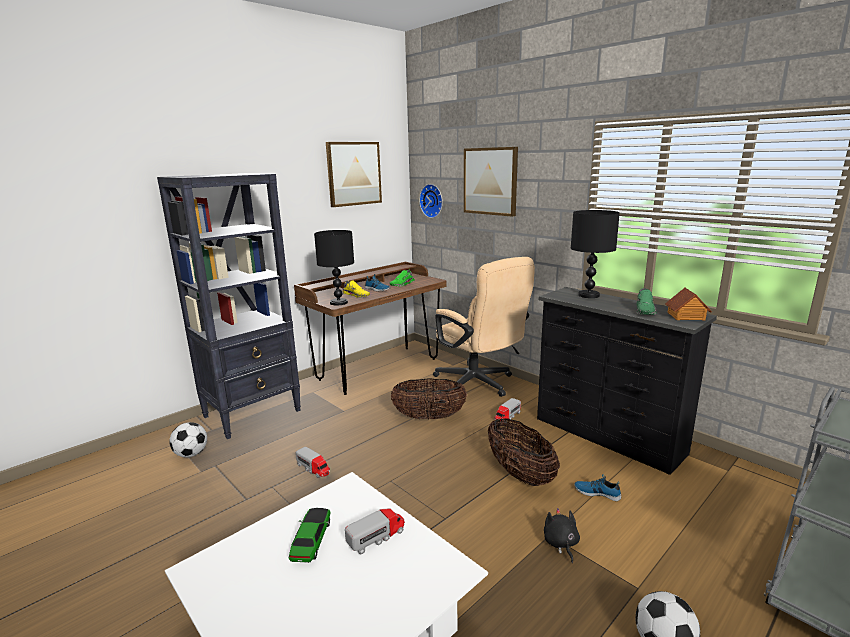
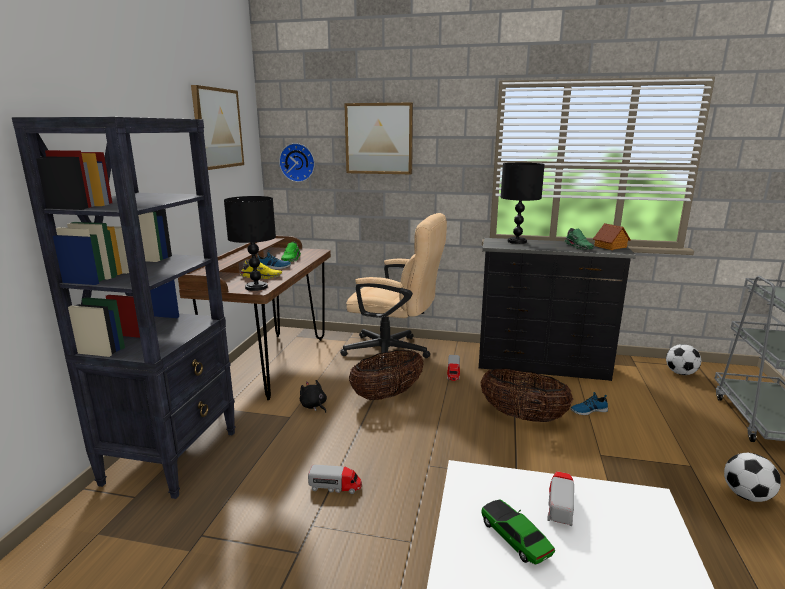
camera: 35 degrees left, 0 degrees up
(191, 454) = (144, 537): football -> football (680, 373)
(561, 544) = (615, 458): black plush toy -> black plush toy (314, 406)

